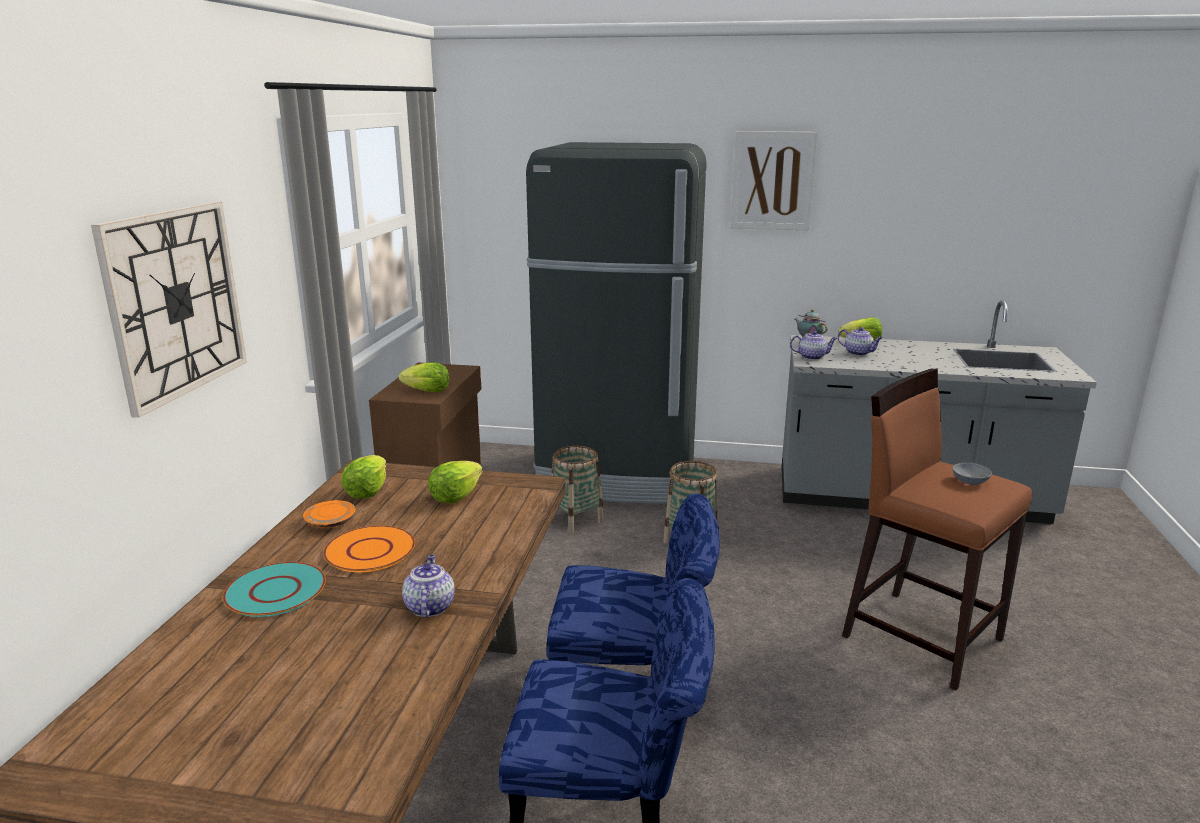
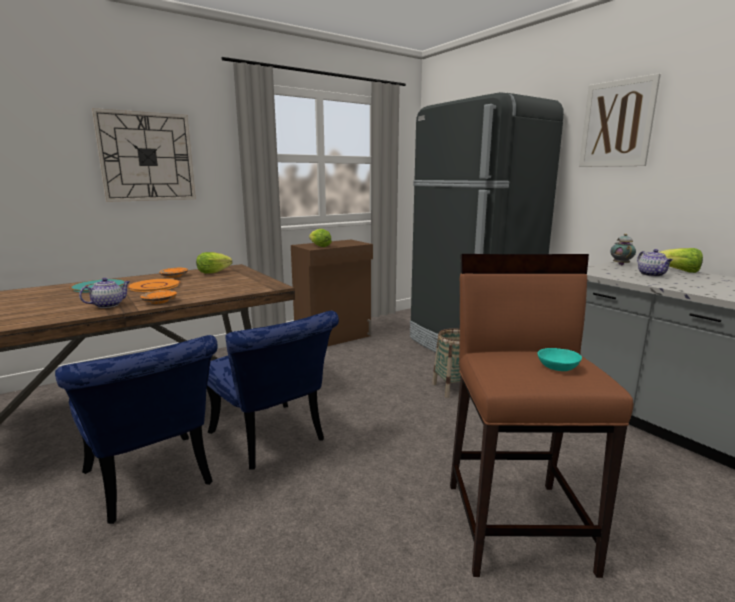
camera: 45 degrees right, 5 degrees down
(455, 497) = (232, 281): lettuce -> none
(479, 569) = (159, 302): none -> orange plate
(576, 520) = (405, 356): basket -> none
(812, 357) = (597, 270): teapot -> none
(968, 480) = (557, 366): grey bowl -> turquoise bowl

